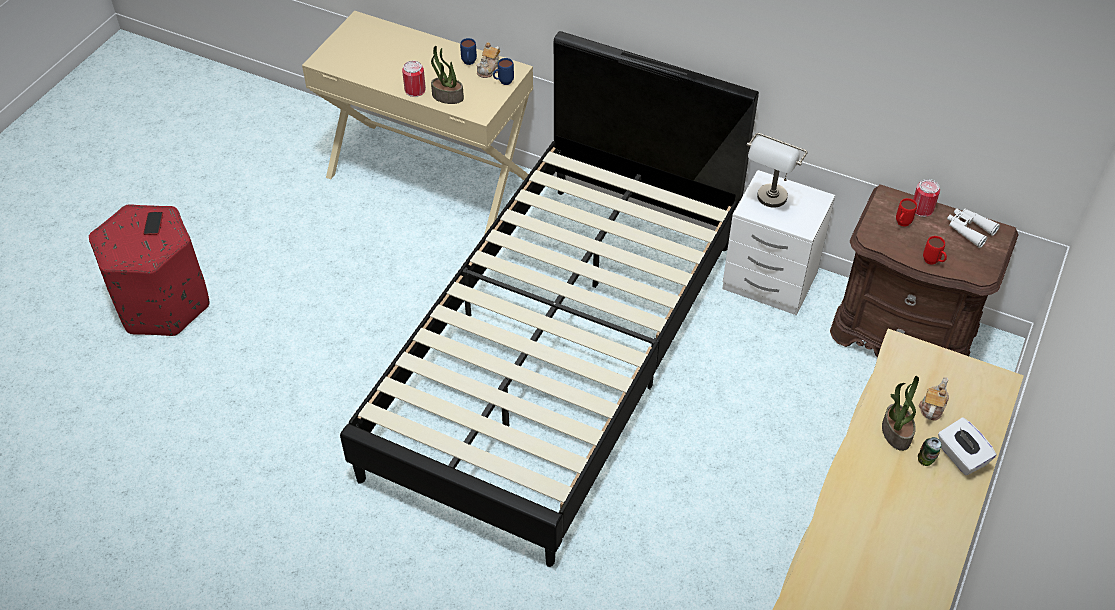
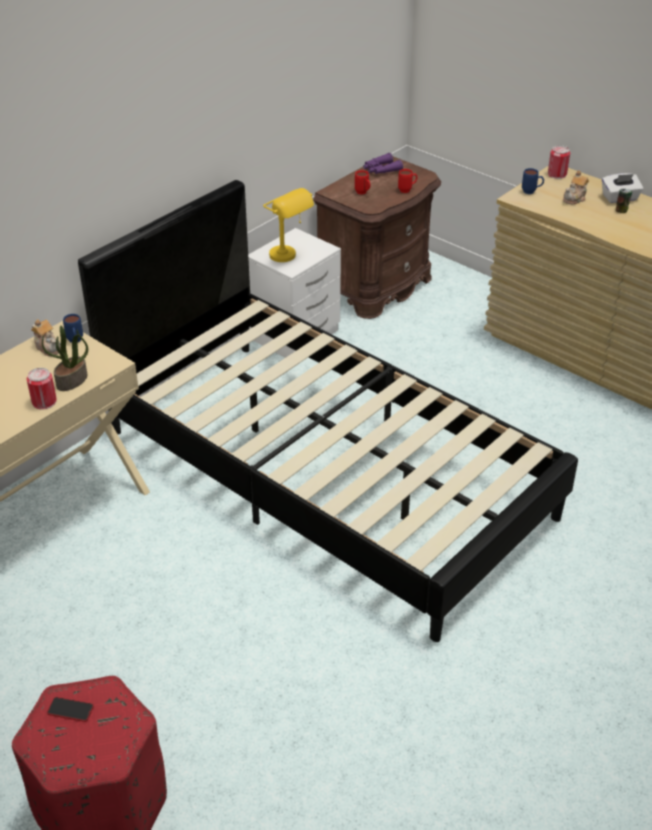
camera: 75 degrees left, 10 degrees down
(469, 63) = (28, 359): blue mug -> blue mug (531, 192)
(768, 204) = (289, 258): grey table lamp -> yellow table lamp
(895, 432) = (595, 216): potted plant -> none
(922, 209) = (351, 182): can -> can (557, 174)
(932, 407) = (575, 198): teapot -> teapot turned 90 degrees counterclockwise
(969, 229) = (381, 170): white binoculars -> purple binoculars

